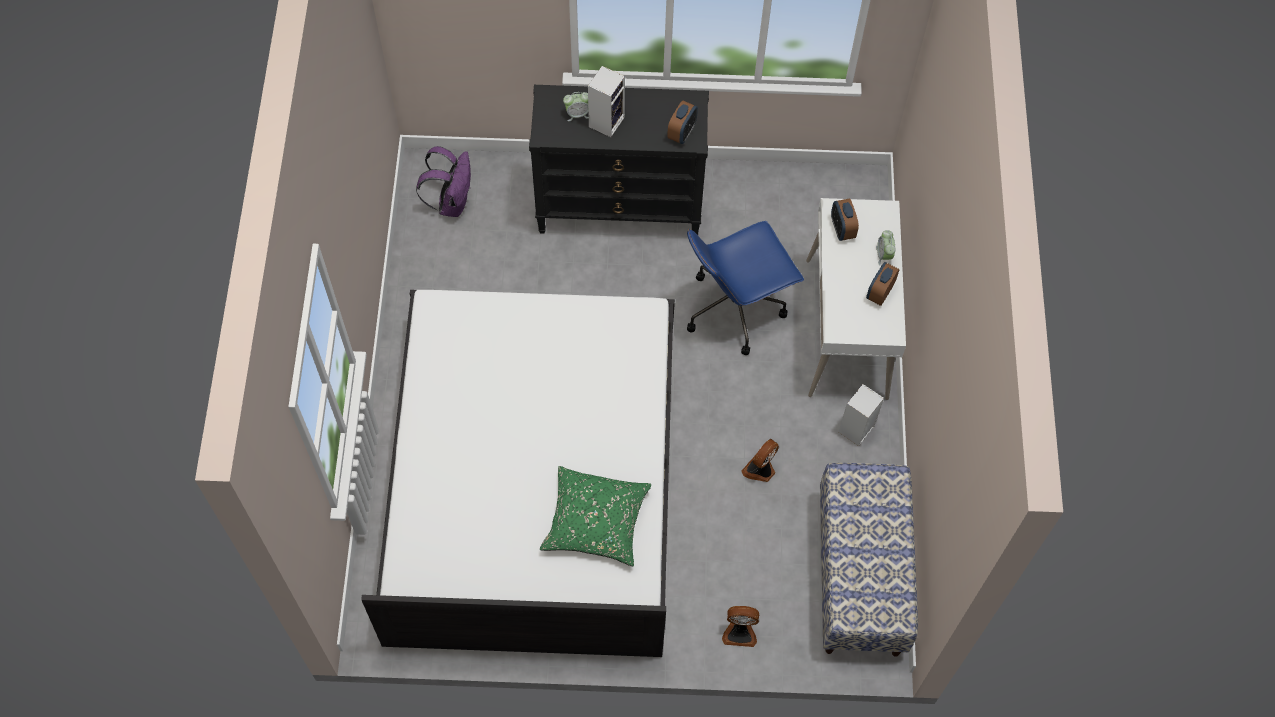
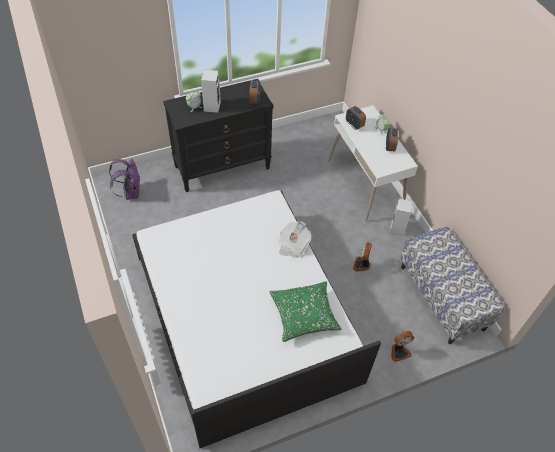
camera: 25 degrees left, 10 degrees down
(637, 403) = (293, 245): none -> newspaper
(735, 308) = (306, 193): blue office chair -> none

